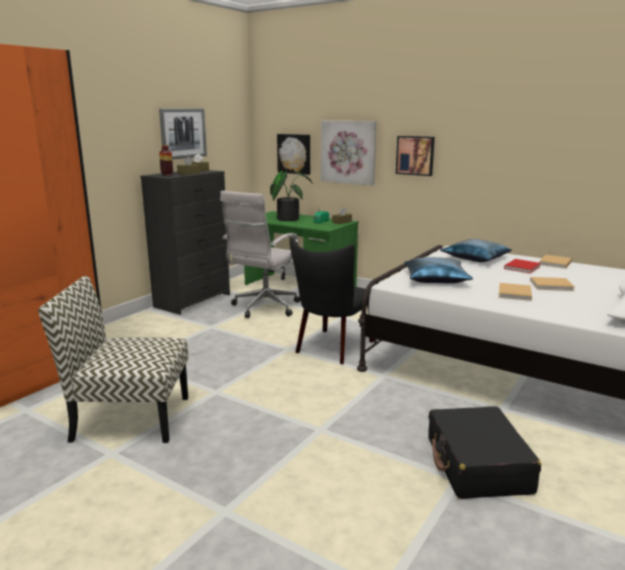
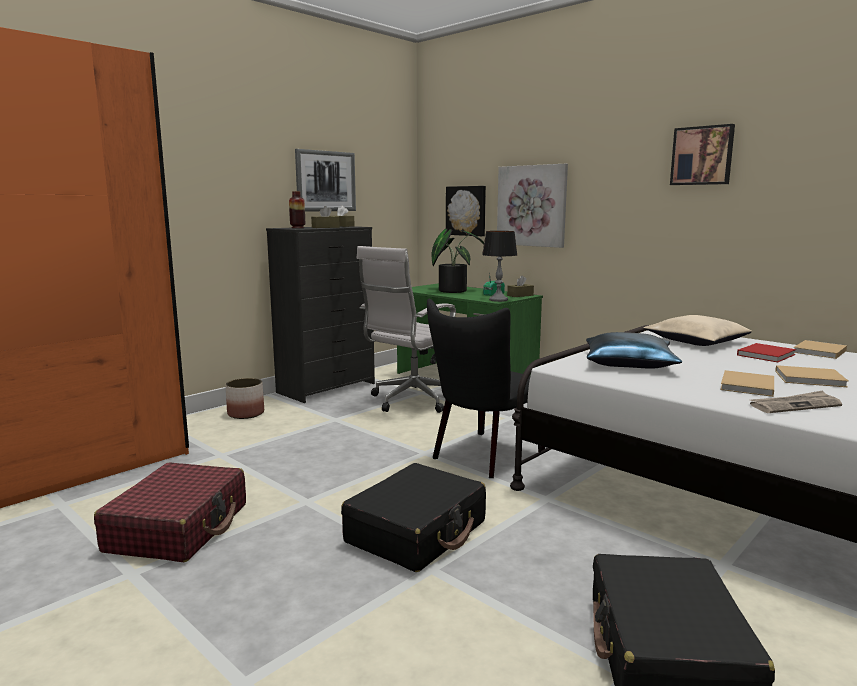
camera: 10 degrees right, 5 degrees down
(129, 418) = (179, 527): chair -> red suitcase
(137, 326) = (246, 413): none -> planter
(302, 406) = (417, 532): none -> black suitcase
(327, 227) = (498, 300): none -> table lamp
(415, 155) = (618, 206): picture -> picture (702, 156)
(475, 258) = (696, 341): blue pillow -> beige pillow
(544, 306) = (794, 405): none -> newspaper

